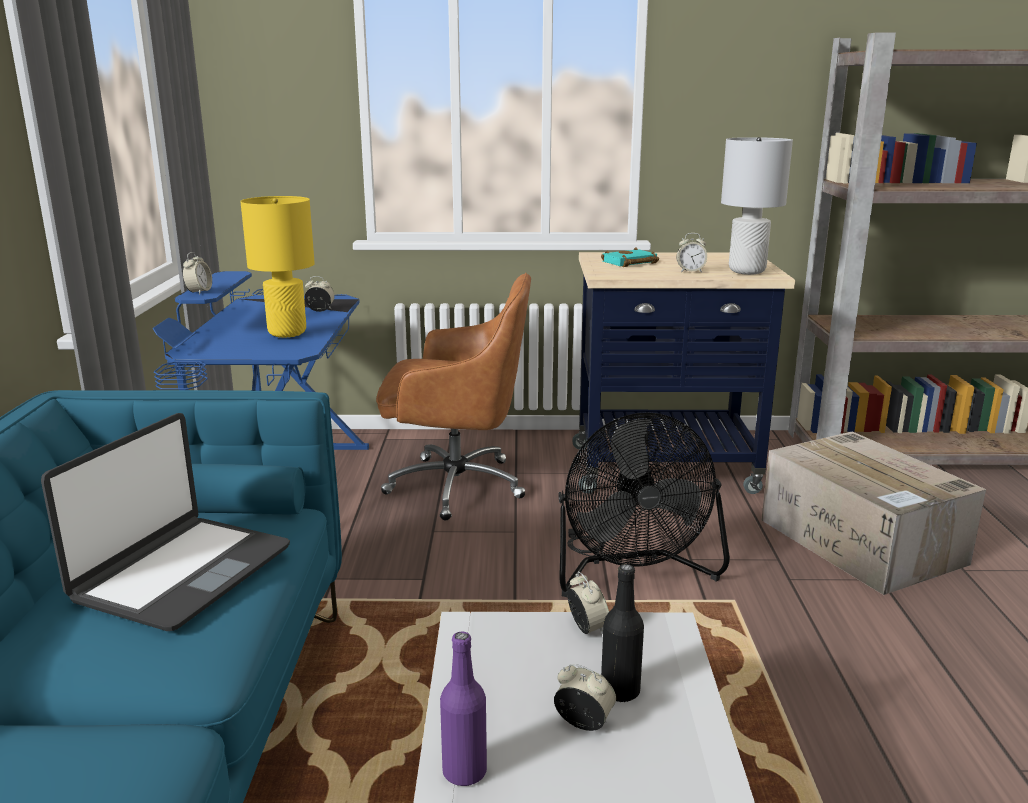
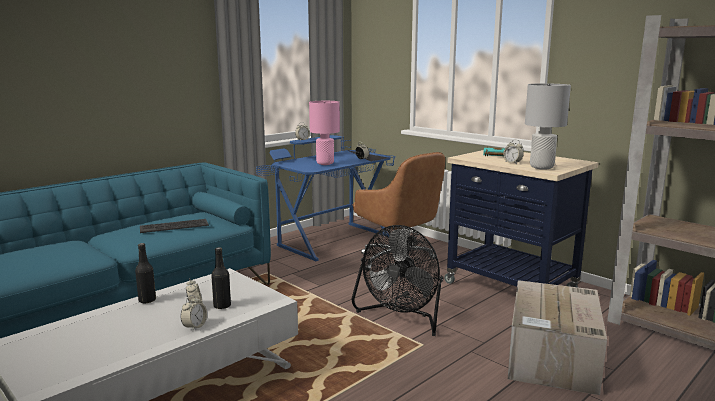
camera: 45 degrees right, 5 degrees down
(182, 573) = (174, 226): laptop -> keyboard
(288, 335) = (325, 164): yellow table lamp -> pink table lamp
(464, 772) = (147, 300): purple bottle -> black bottle
(587, 628) = (255, 289): alarm clock -> alarm clock (194, 327)

